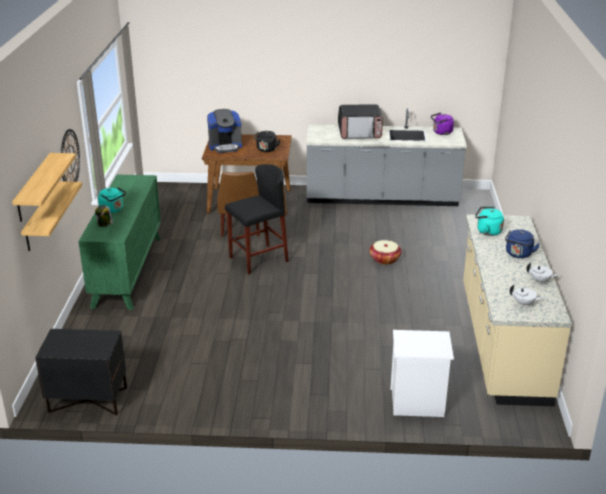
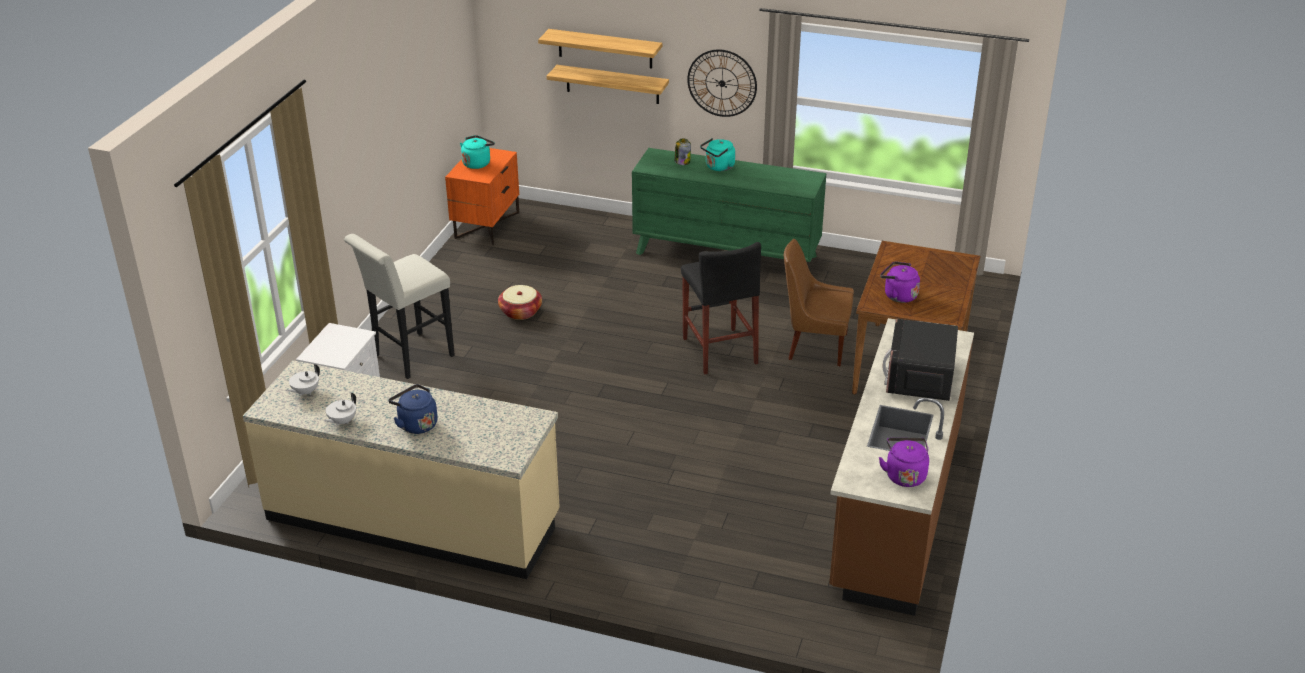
camera: 105 degrees right, 5 degrees up
(87, 400) = (486, 225): black nightstand -> orange nightstand
(225, 146) = (921, 262): coffee machine -> none
(266, 150) = (898, 295): black kettle -> purple kettle
(325, 391) = (409, 358): none -> white stool
(382, 198) = (895, 508): grey counter -> brown counter
(384, 259) = (676, 463): basket -> basket (520, 312)
(487, 231) = (495, 416): turquoise kettle -> turquoise kettle (477, 163)

